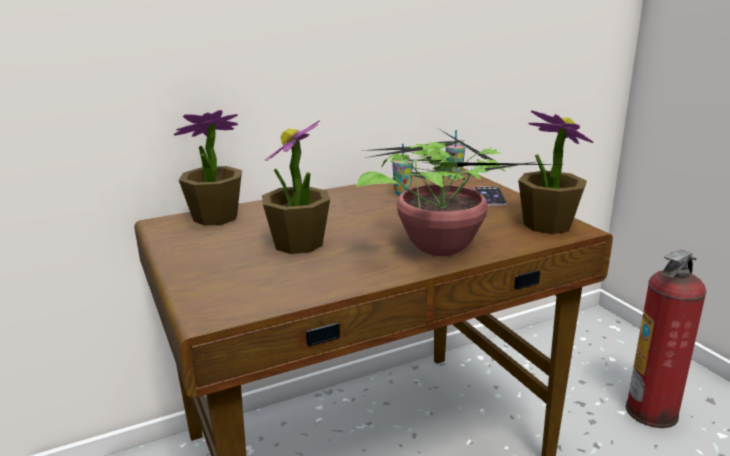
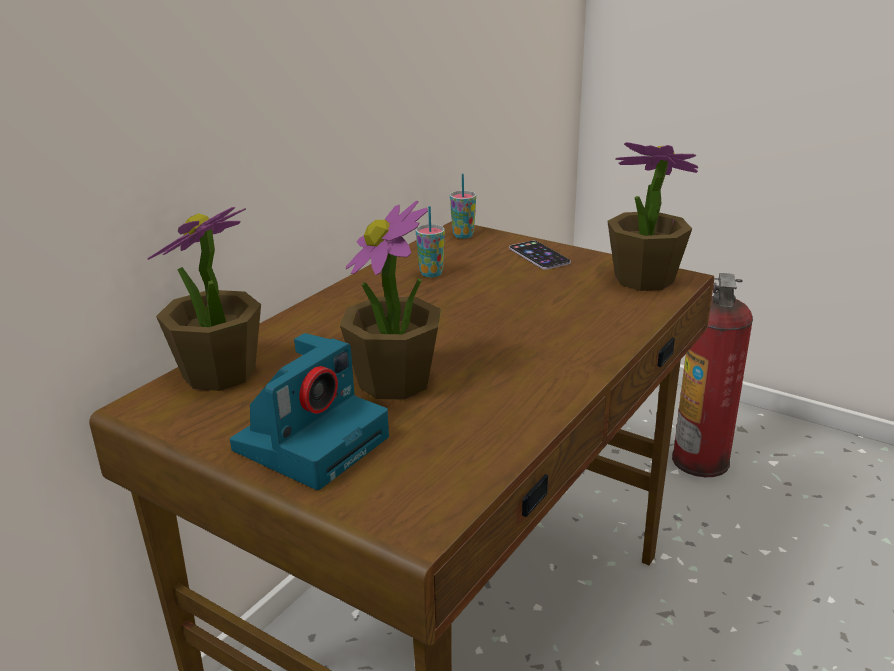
camera: 30 degrees left, 5 degrees up
(214, 261) = (312, 441): none -> camera
(439, 245) = (566, 336): potted plant -> none

